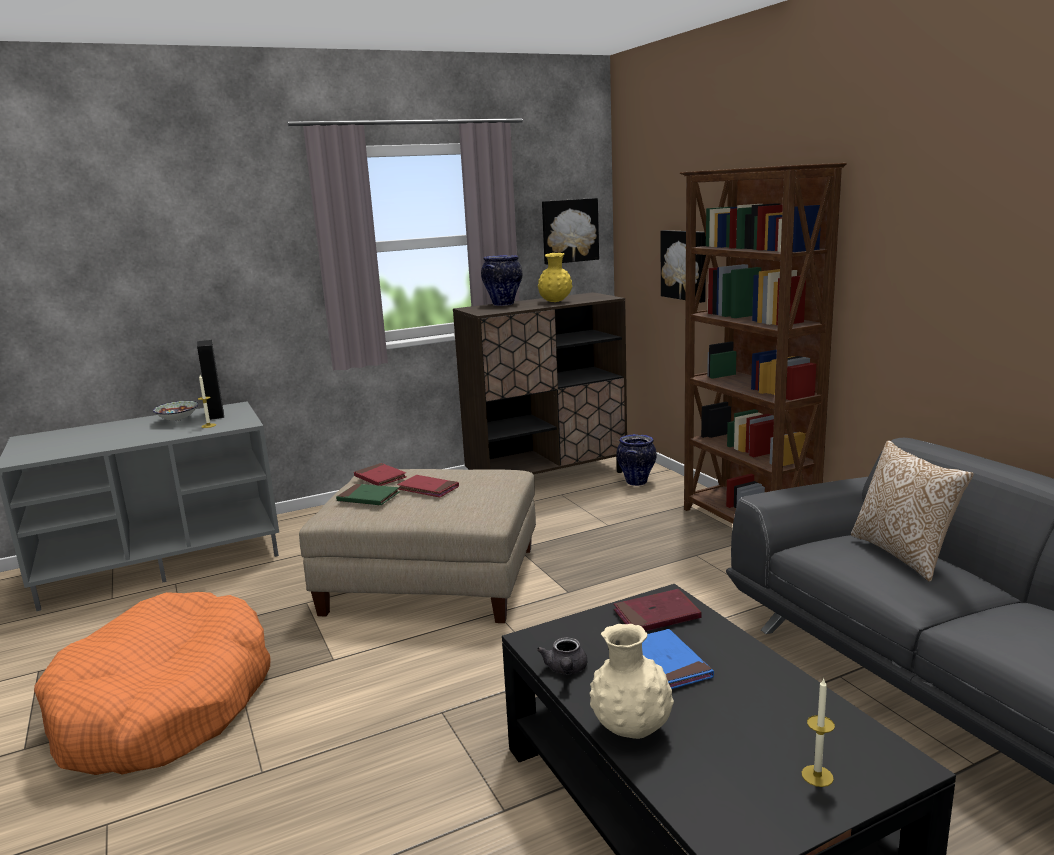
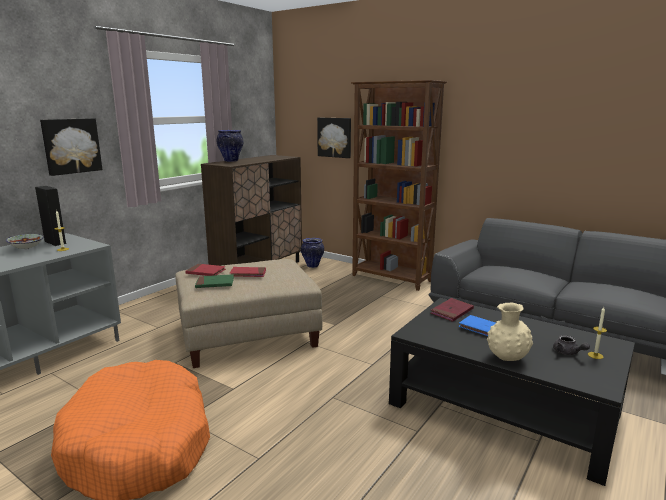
camera: 30 degrees left, 0 degrees up
(555, 302) = (262, 159): yellow vase -> none
(565, 670) = (444, 342): grey teapot -> grey teapot (568, 353)
(569, 231) = (254, 117): picture -> picture (71, 146)
(903, 554) = (519, 269): pillow -> none

